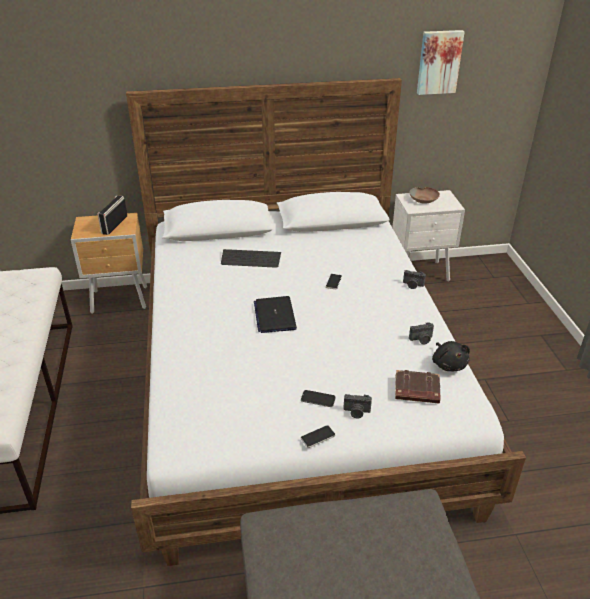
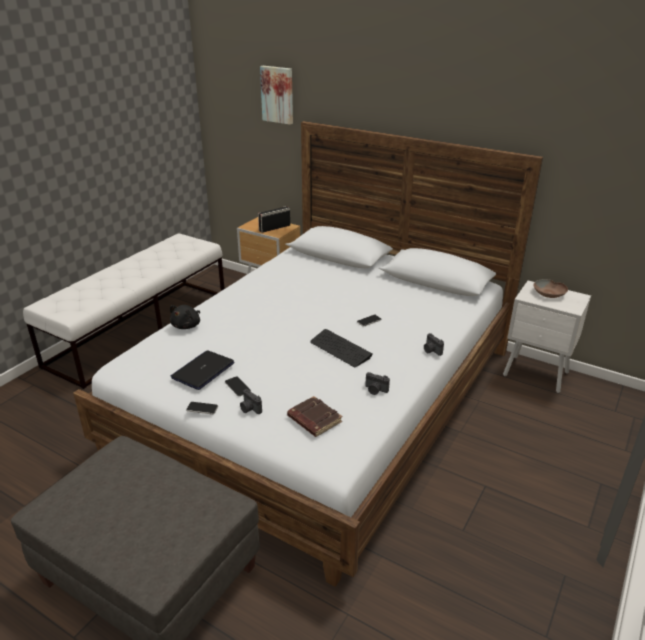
camera: 40 degrees right, 5 degrees down
(251, 259) = (330, 282): keyboard -> keyboard (340, 349)
(274, 315) = (290, 323): laptop -> laptop (203, 370)
(439, 62) = (592, 148): picture -> picture (278, 94)
(448, 364) = (370, 417): black plush toy -> black plush toy (187, 325)

